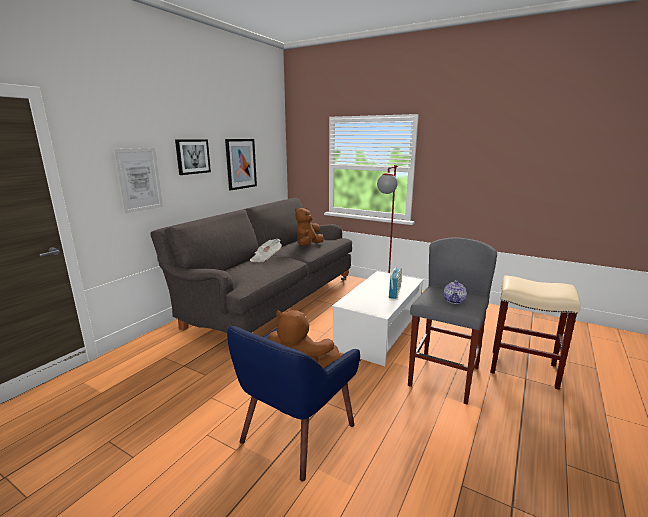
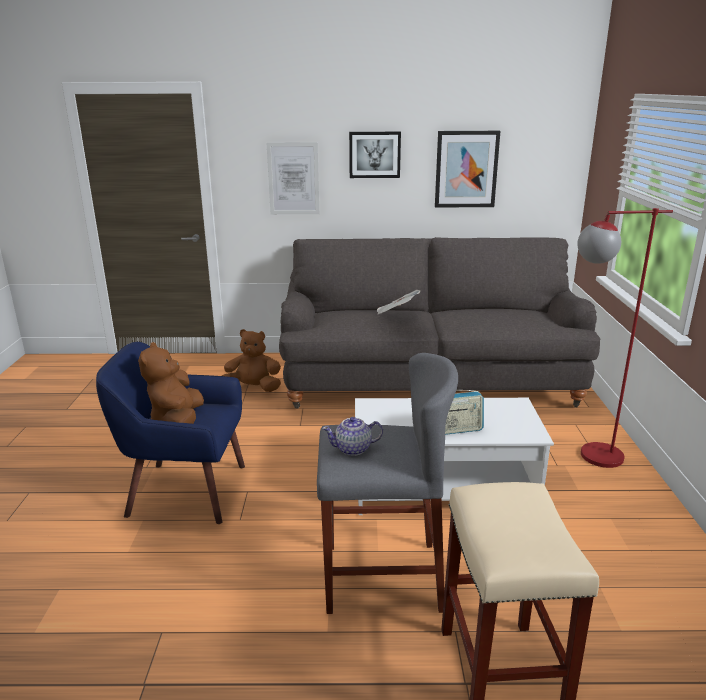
camera: 60 degrees right, 5 degrees up
(308, 245) = (492, 318): brown plush toy -> brown plush toy (253, 388)

